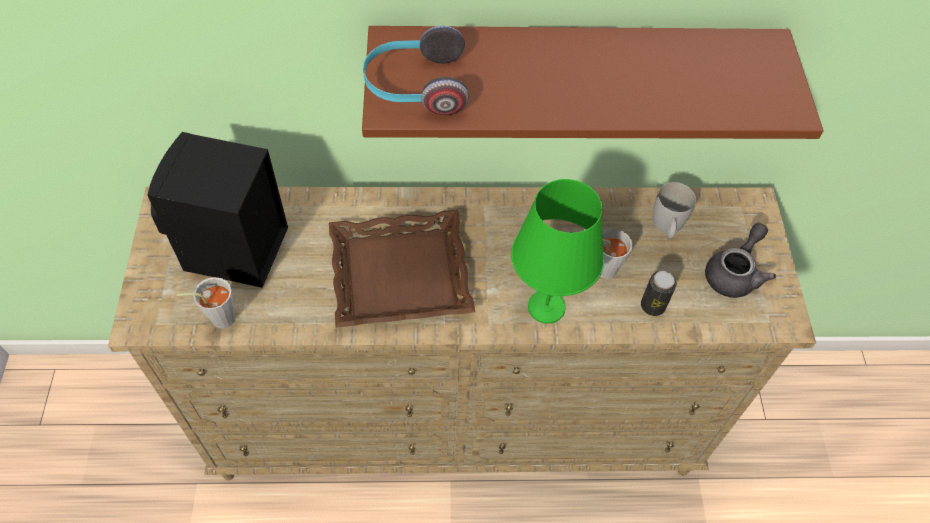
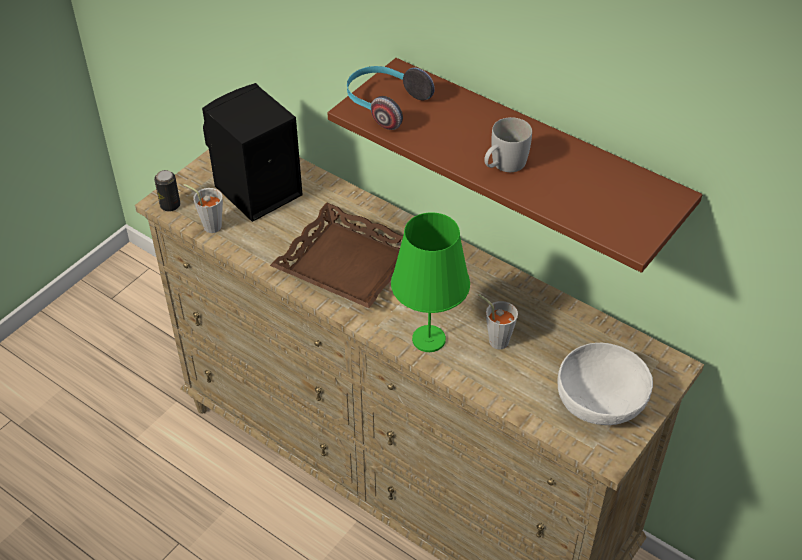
camera: 40 degrees right, 10 degrees down
(652, 306) = (509, 384): can -> can (170, 205)
(667, 227) = (579, 341): white mug -> white mug (503, 165)
(734, 273) = (601, 401): grey teapot -> white bowl

